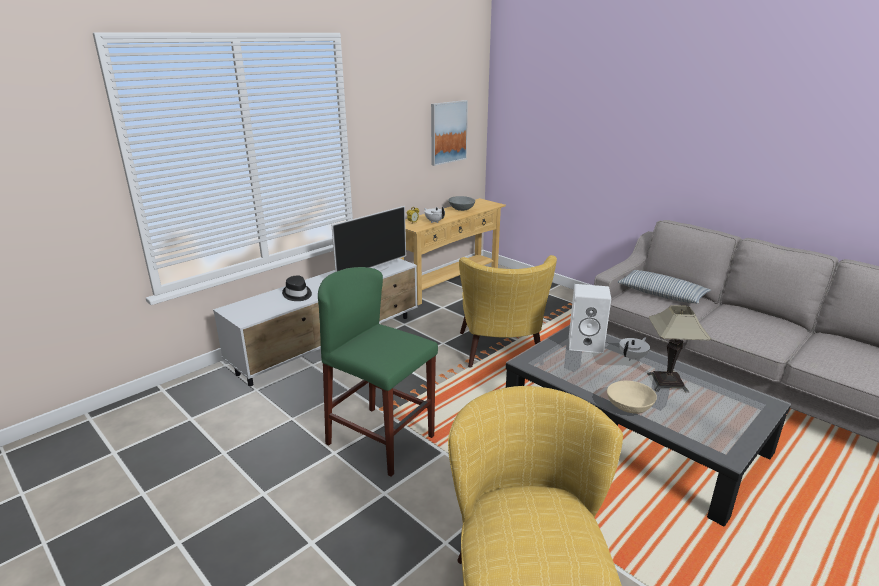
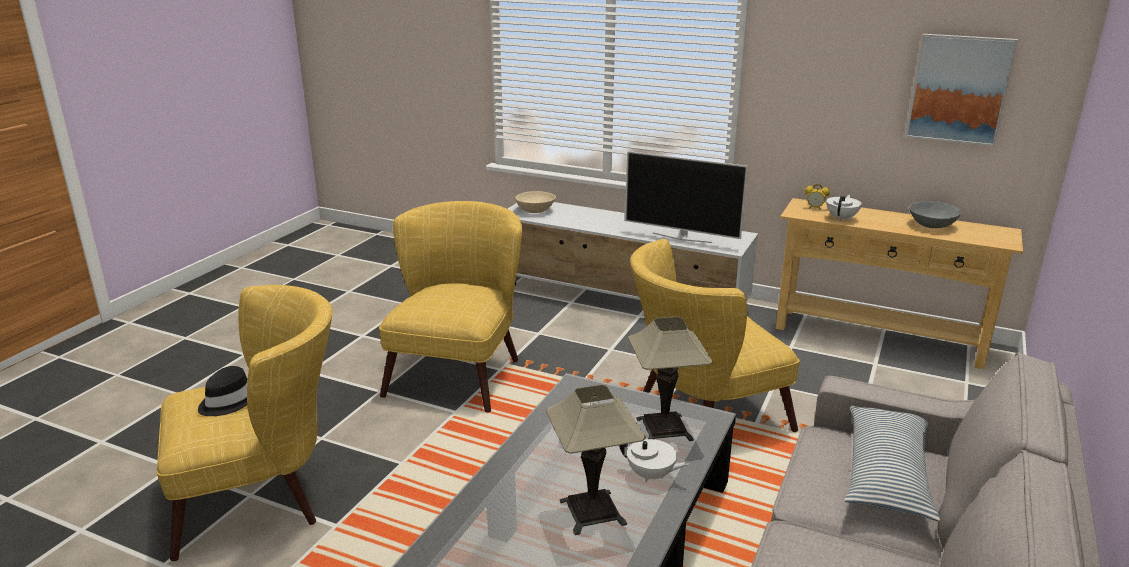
camera: 70 degrees right, 0 degrees up
(297, 294) = (587, 218): black hat -> black hat (227, 400)
(380, 440) = (459, 370): green stool -> yellow armchair
(586, 344) = (664, 429): white speaker -> table lamp
(629, 406) = (503, 477): beige bowl -> beige bowl (536, 210)

